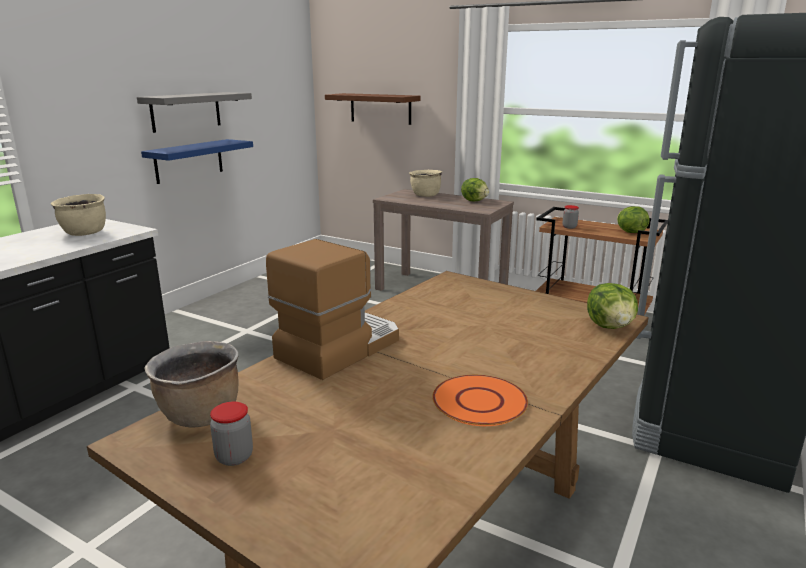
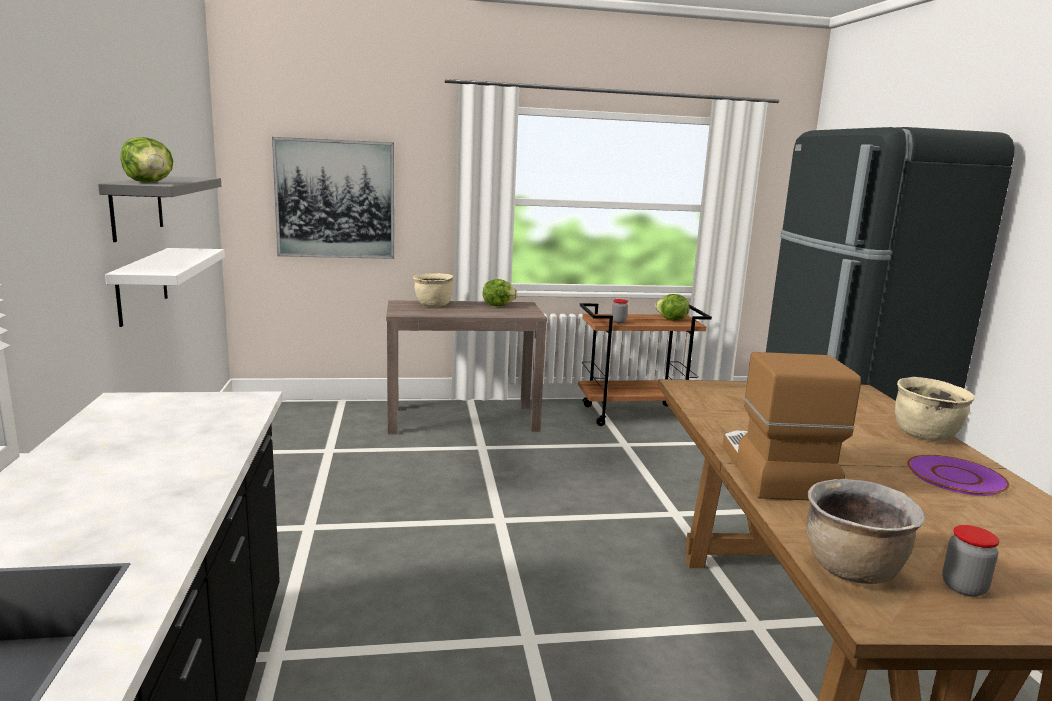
camera: 40 degrees left, 5 degrees down
(84, 233) = (182, 419): beige cooking pot -> beige cooking pot (925, 435)
(189, 161) = (142, 285): blue shelf -> white shelf
(380, 108) = (335, 199): brown shelf -> picture
(480, 402) = (956, 477): orange plate -> purple plate
(610, 326) = (872, 397): lettuce -> lettuce (150, 182)

